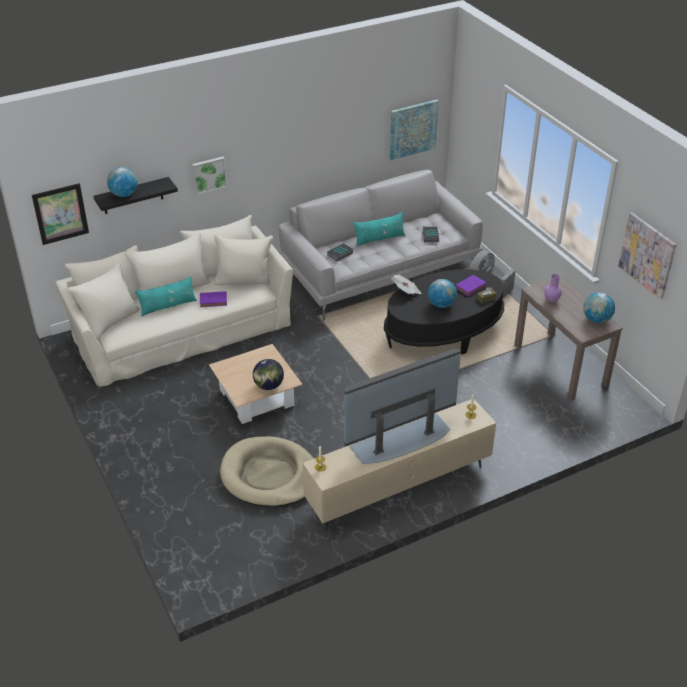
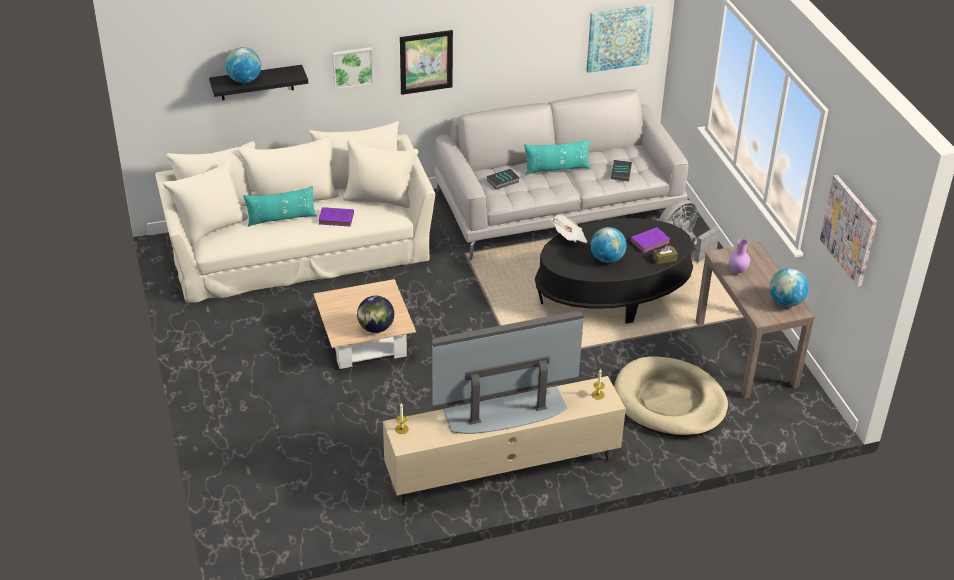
camera: 10 degrees right, 0 degrees up
(60, 214) = (169, 94): picture -> picture (426, 62)
(269, 475) = (355, 433): beige dog bed -> beige dog bed (669, 401)

